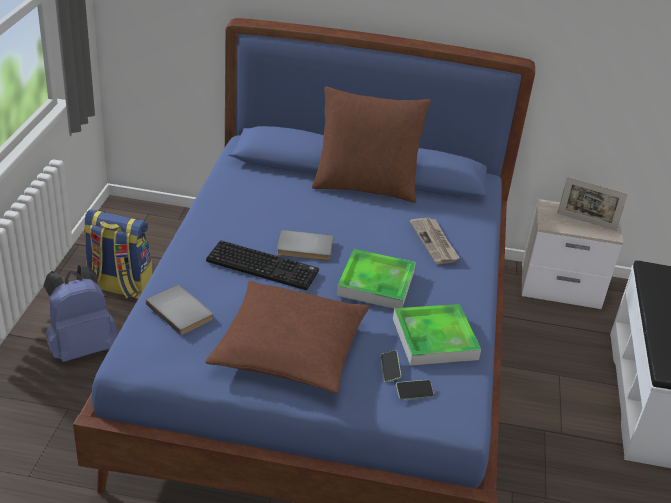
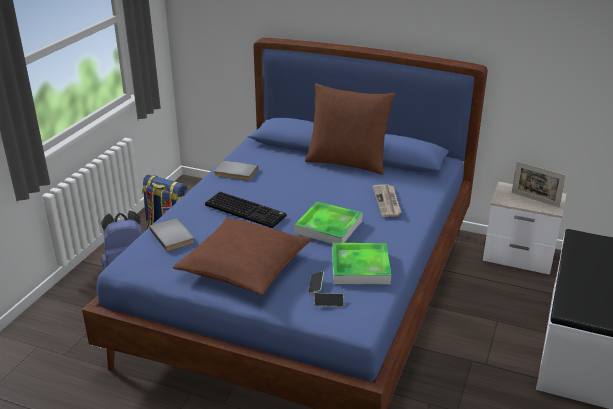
camera: 15 degrees right, 5 degrees down
(304, 248) = (282, 201): grey book -> grey book (235, 172)

